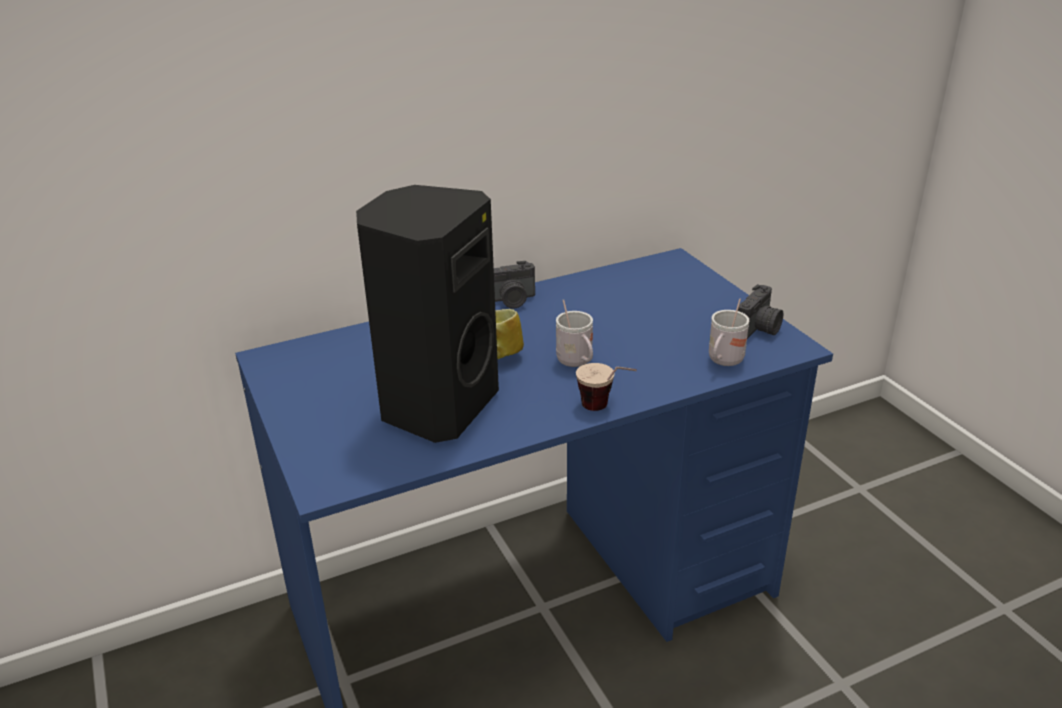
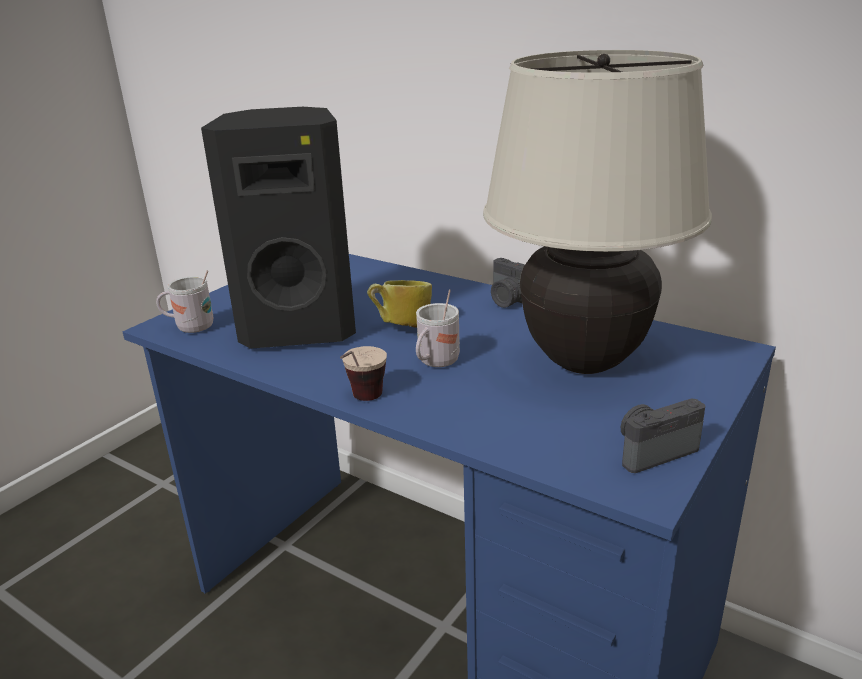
camera: 60 degrees right, 5 degrees down
(636, 310) = (583, 362): none -> beige table lamp
(723, 362) = (537, 445): white mug -> white mug (190, 327)
(759, 329) = (652, 450): camera -> camera turned 150 degrees clockwise

